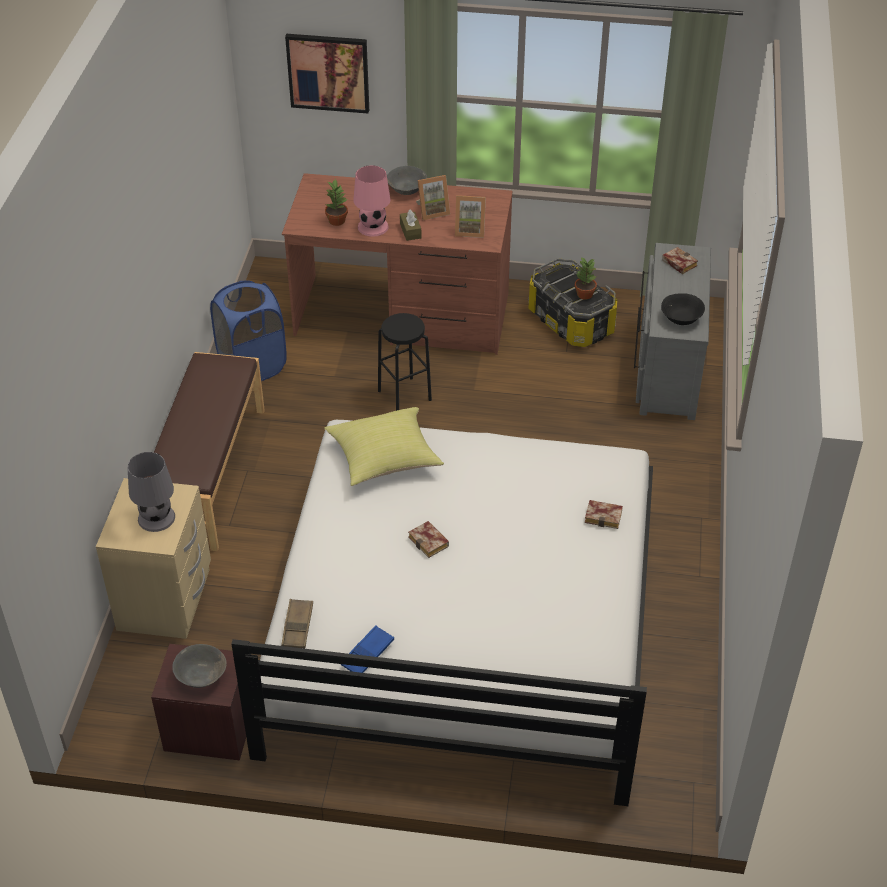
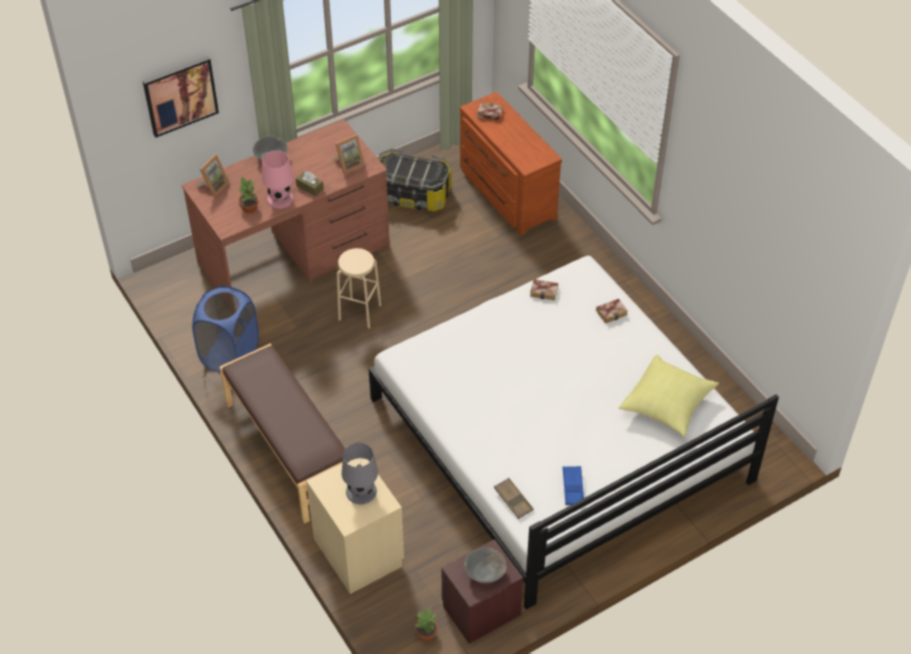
camera: 40 degrees left, 5 degrees up
(384, 460) = (443, 360): yellow pillow -> yellow pillow (667, 406)
(404, 395) = (359, 312): black stool -> beige stool
(430, 542) = (531, 394): book -> book (545, 291)
(432, 211) = (308, 164): picture frame -> picture frame (214, 186)
(584, 294) = (424, 169): potted plant -> potted plant (426, 634)
(665, 369) = (505, 193): grey dresser -> brown dresser
(681, 318) = (531, 152): black bowl -> none

